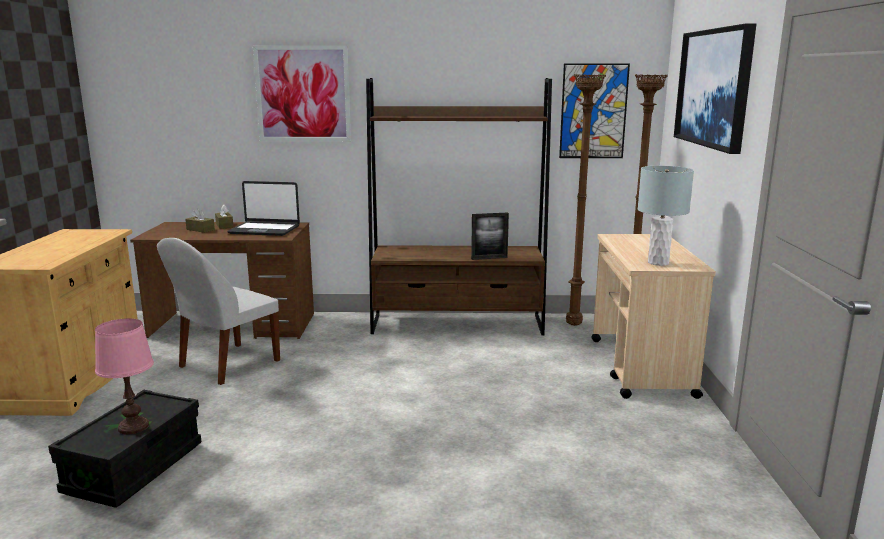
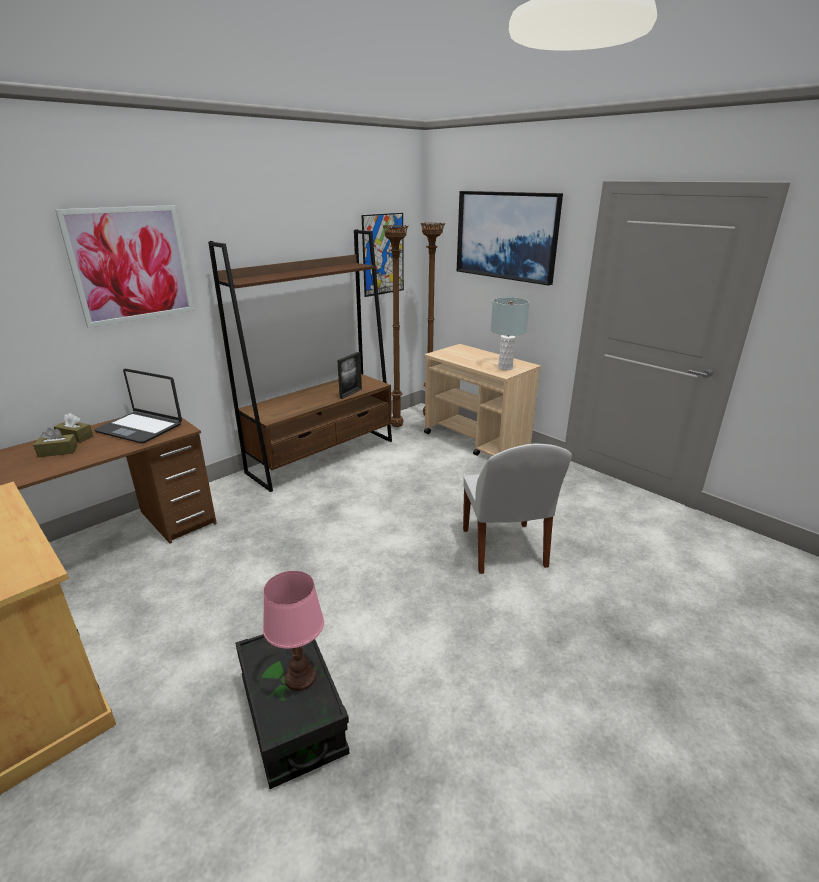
camera: 45 degrees left, 10 degrees up
(227, 365) = (191, 580): white chair -> white chair (504, 549)
(265, 230) = (140, 428): laptop -> laptop turned 60 degrees clockwise

